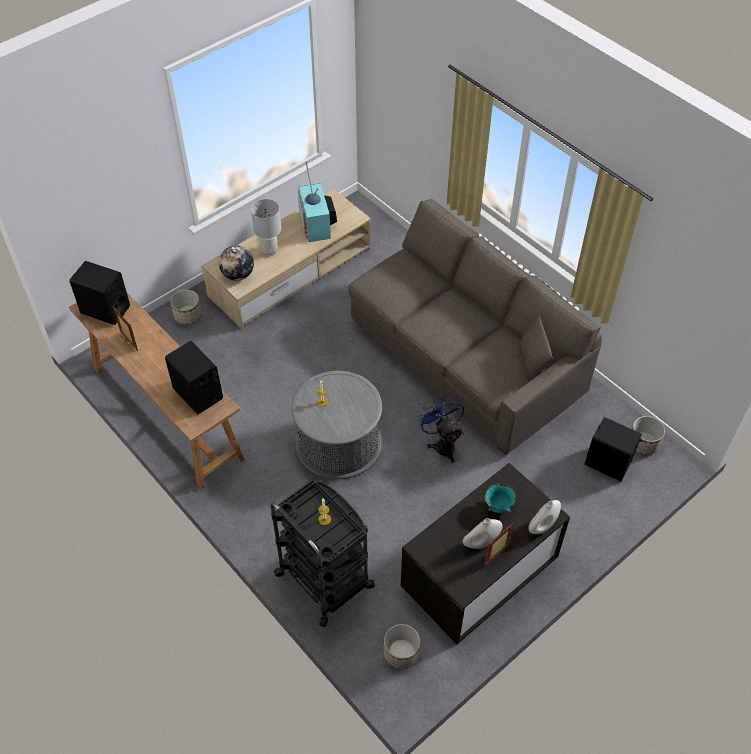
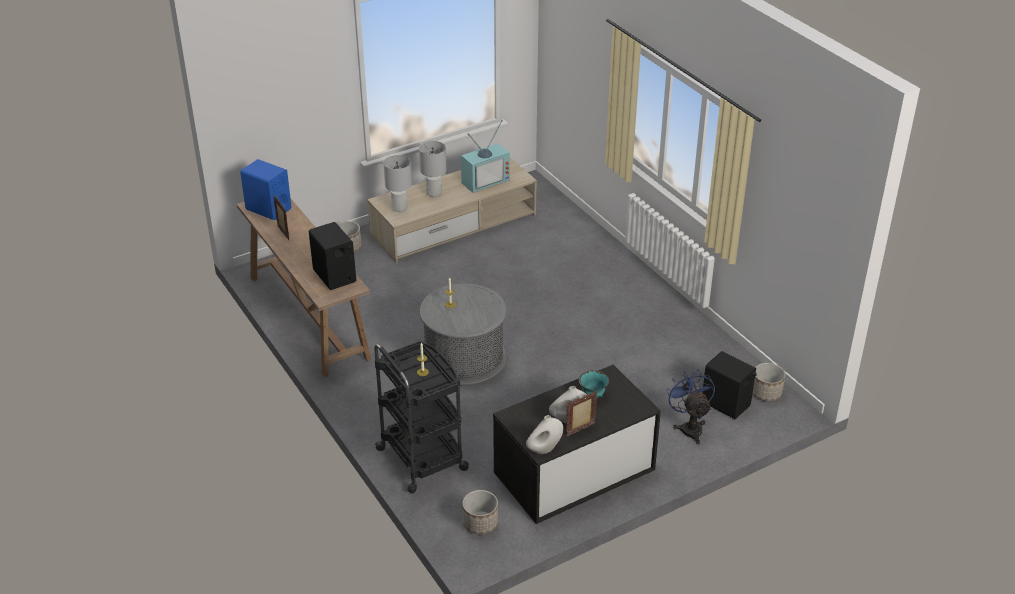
camera: 10 degrees right, 15 degrees down
(105, 310) = (268, 209): black speaker -> blue speaker
(238, 275) = (399, 209): globe -> grey table lamp
(318, 225) = (484, 180): television -> television turned 120 degrees counterclockwise
(442, 444) = (564, 370): blue fan -> blue fan (690, 427)
(465, 356) = (606, 306): grey sofa -> none
(542, 526) = (631, 414): white vase -> white vase (544, 449)

